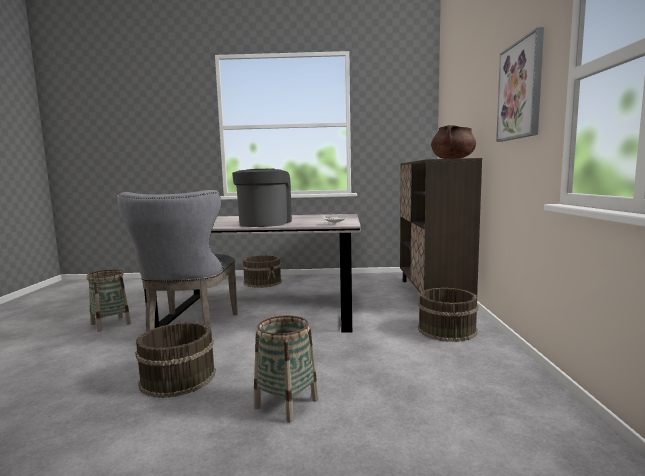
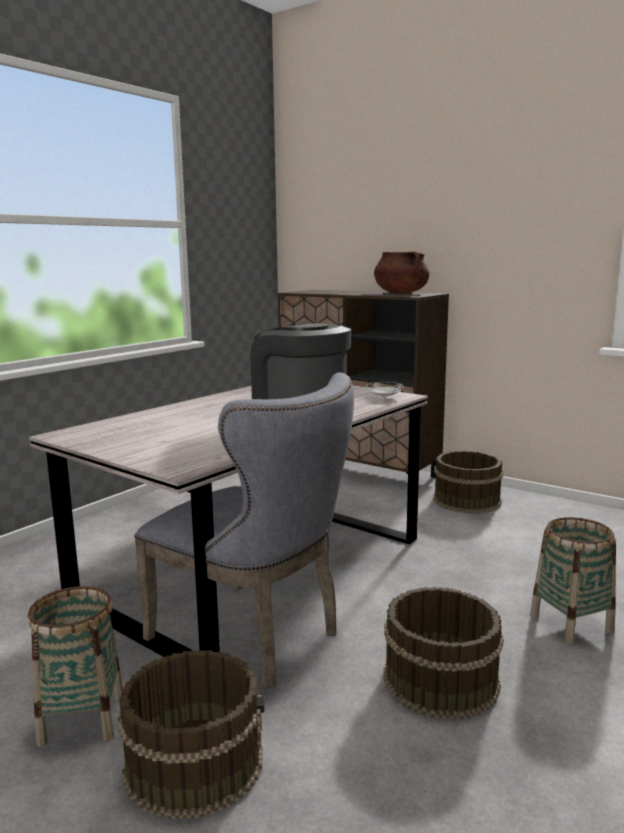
camera: 55 degrees left, 5 degrees up
(263, 282) = (109, 532): brown bucket -> brown bucket (195, 762)
(520, 90) = (529, 228): picture -> none

